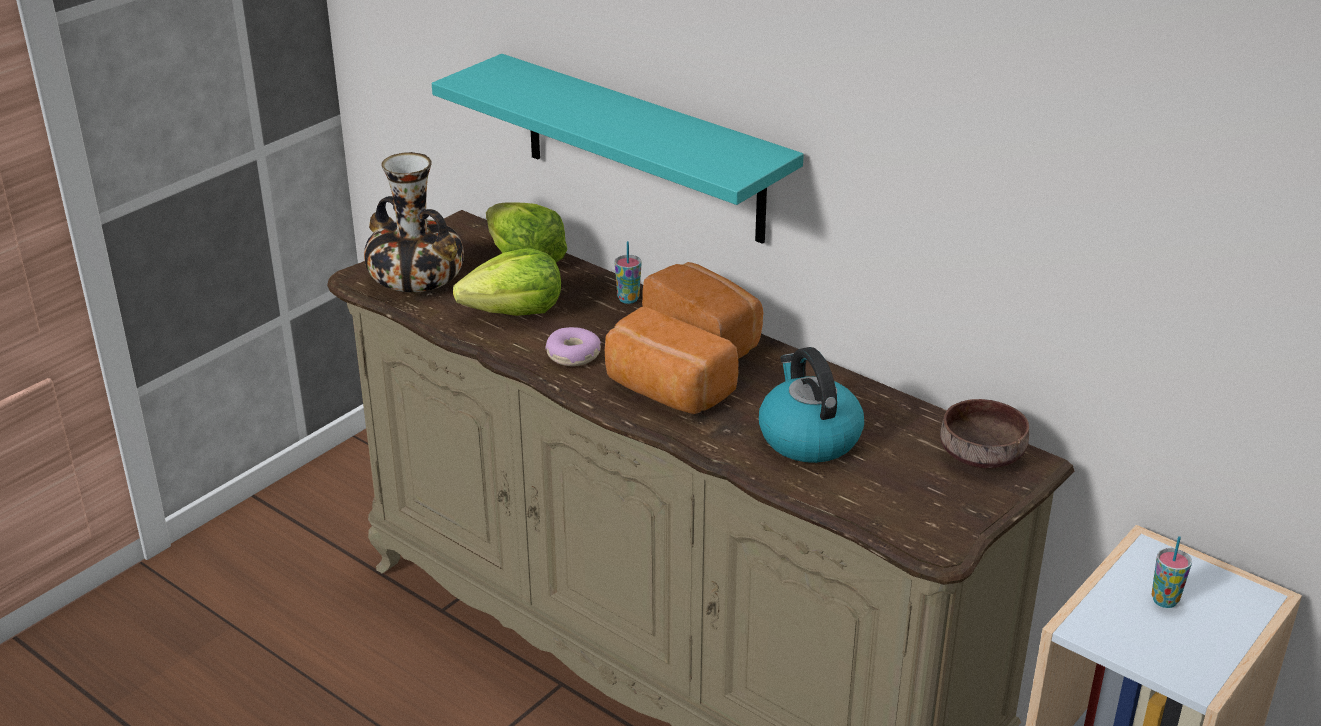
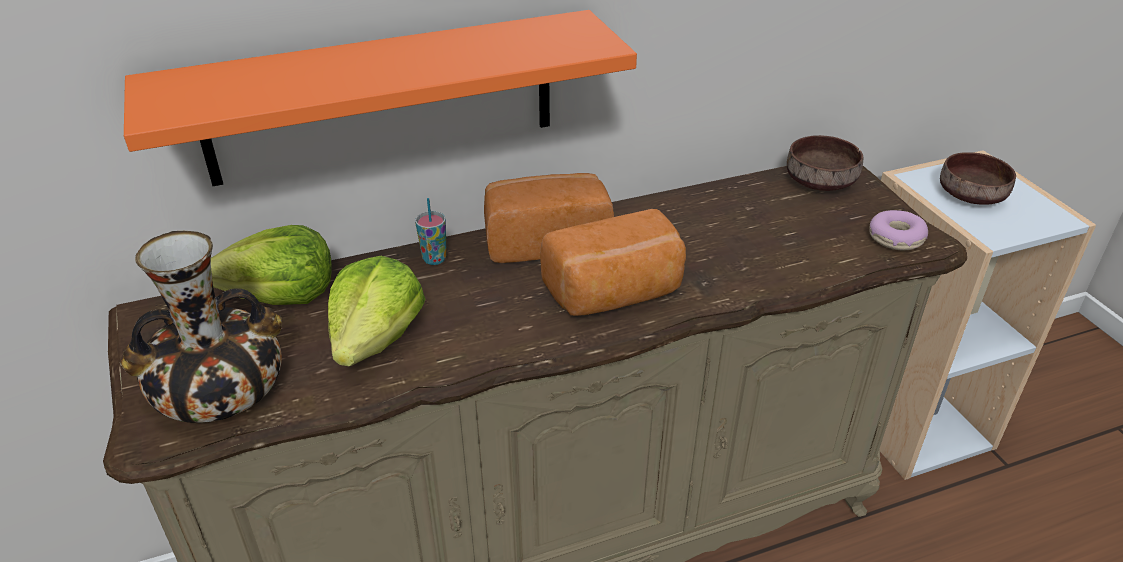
camera: 60 degrees left, 5 degrees up
(573, 355) = (501, 328): donut -> donut (895, 238)
(643, 149) = (382, 98): turquoise shelf -> orange shelf
(808, 437) = (746, 246): kettle -> none
(1164, 600) = (972, 195): cup -> brown bowl

